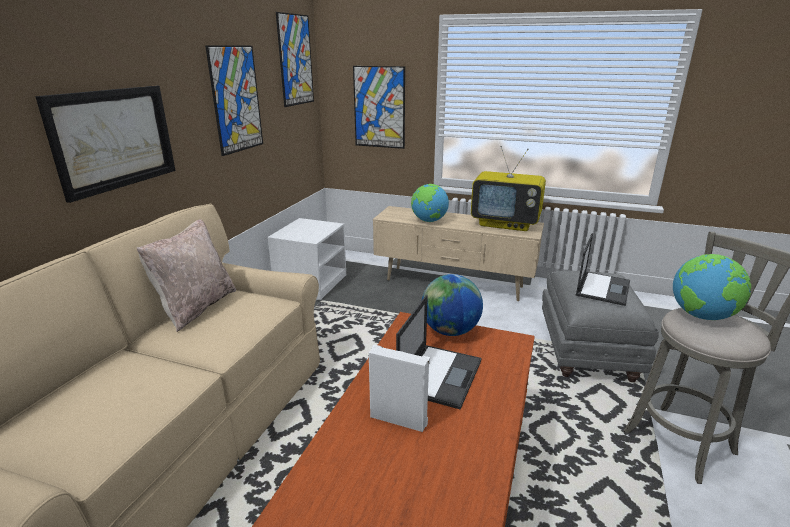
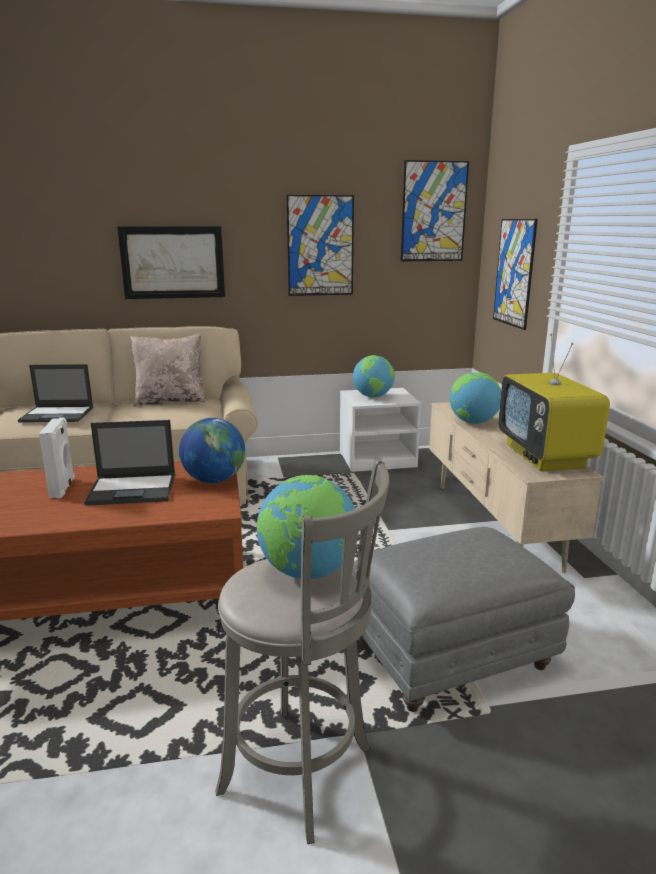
camera: 60 degrees right, 5 degrees down
(305, 231) = (373, 397): none -> globe
(603, 288) = (455, 555): laptop -> laptop (58, 415)

